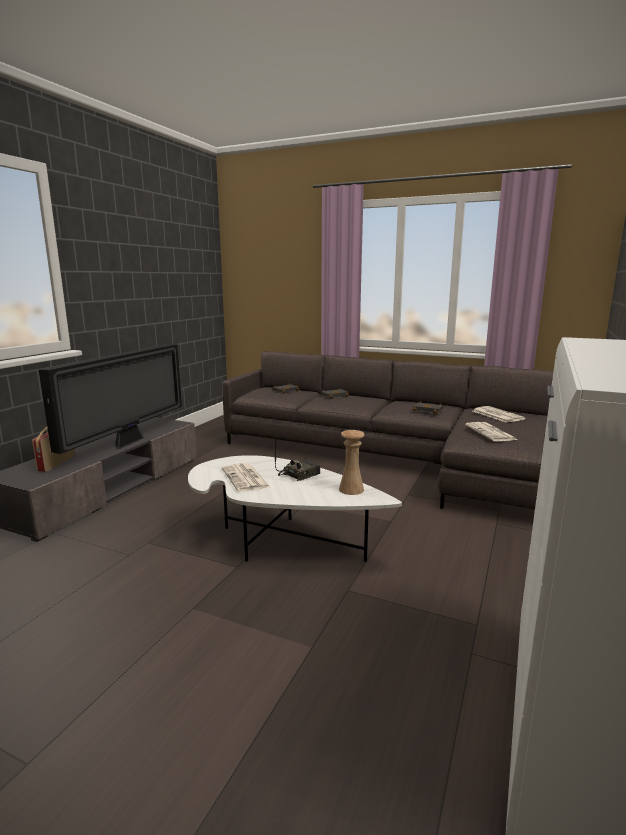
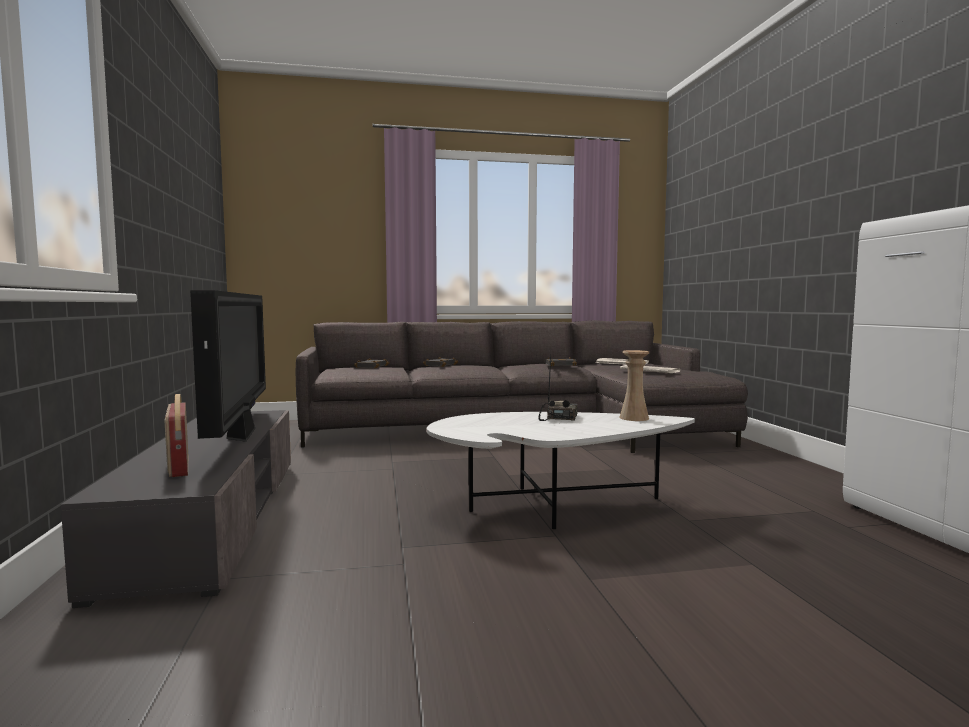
camera: 35 degrees left, 10 degrees down
(246, 478) = (516, 427): newspaper -> none

